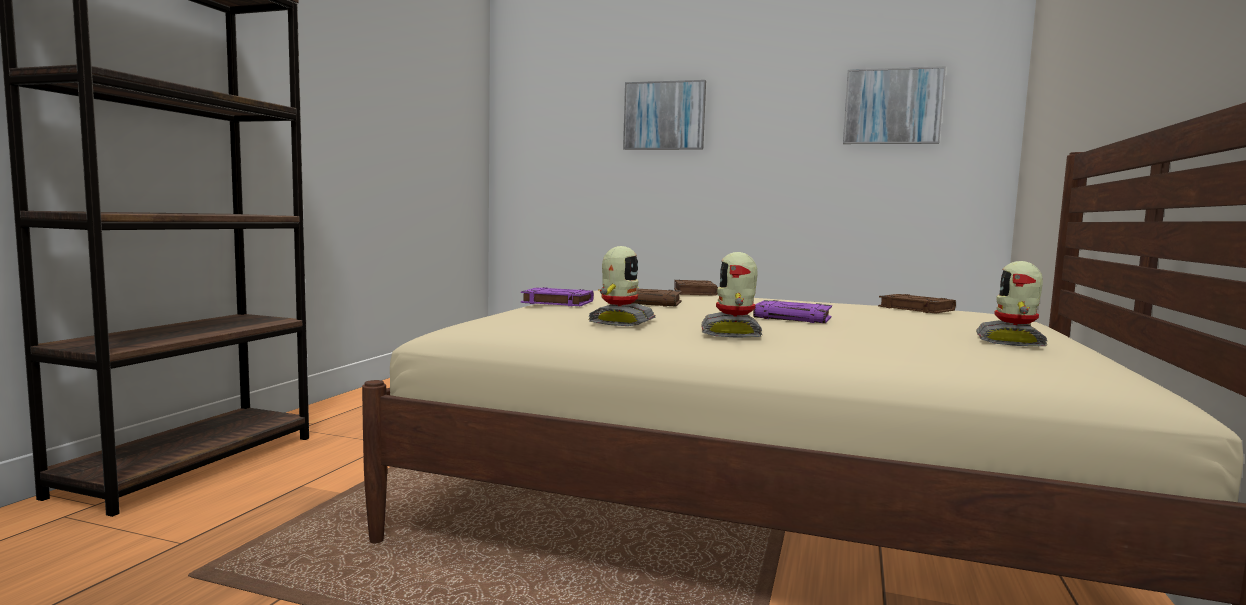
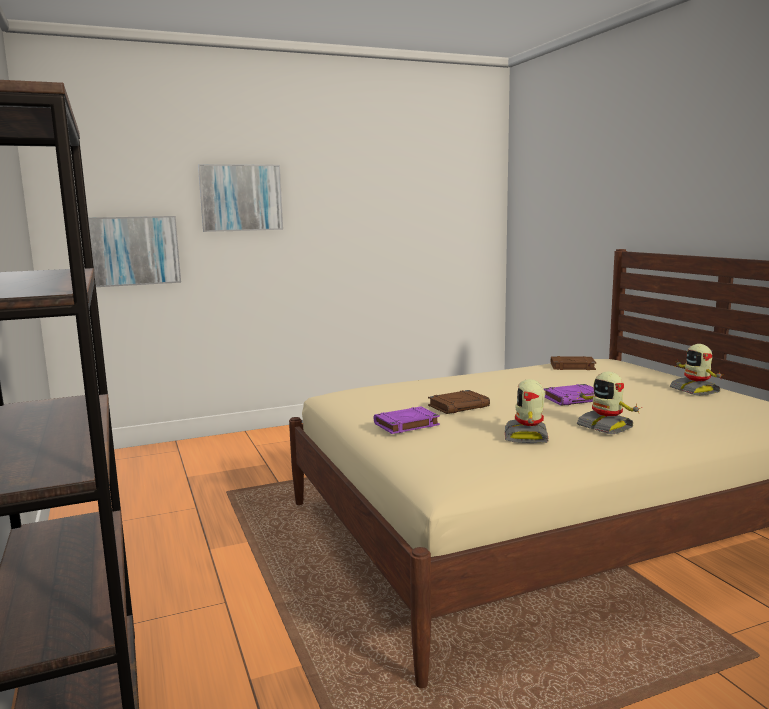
camera: 40 degrees left, 5 degrees up
(620, 321) = (527, 436): toy robot -> toy robot turned 150 degrees counterclockwise
(694, 292) = (427, 381): brown book -> none
(892, 106) = (428, 191): picture -> picture (134, 251)

